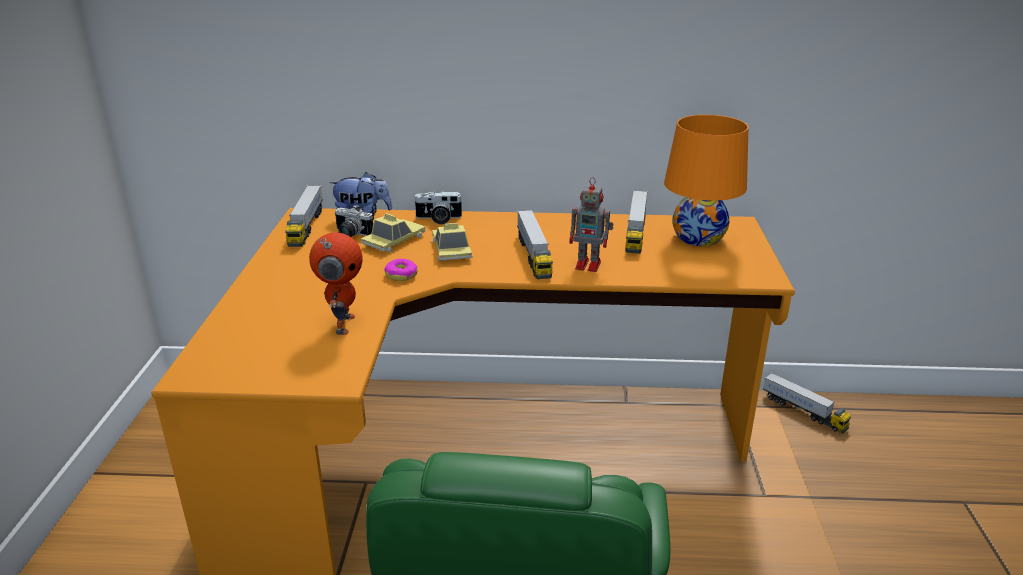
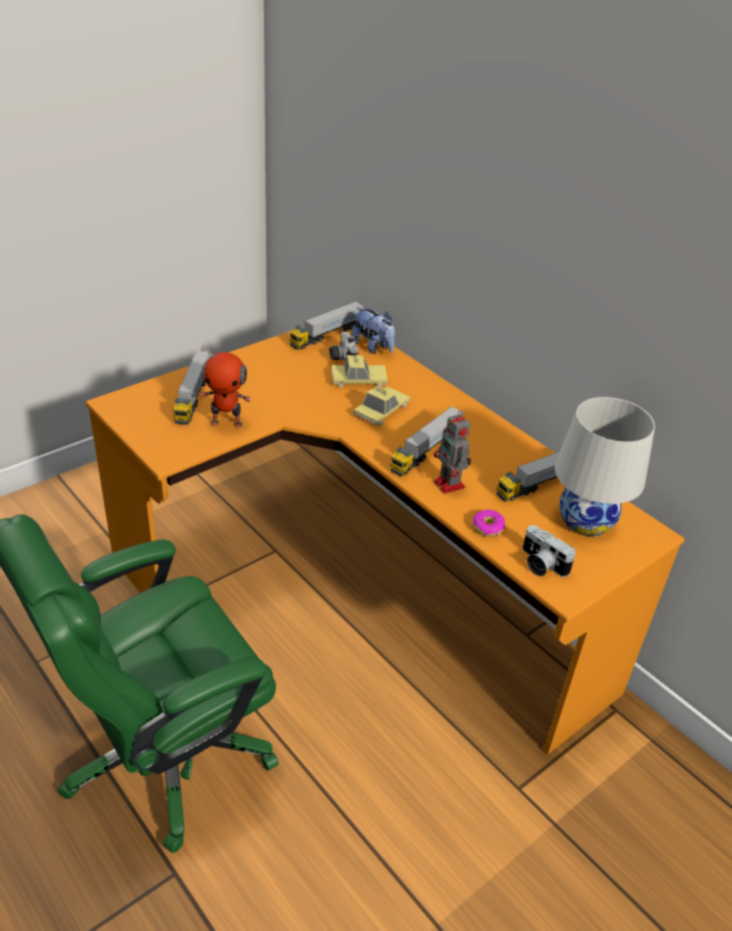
camera: 45 degrees right, 10 degrees up
(343, 324) = (227, 423): toy robot -> toy robot turned 45 degrees clockwise
(401, 275) = (316, 409): donut -> donut (487, 527)
(438, 219) = (418, 379): camera -> camera (540, 564)
(698, 237) = (585, 521): orange table lamp -> white table lamp
(803, 412) = (671, 765): toy truck -> toy truck (193, 397)

